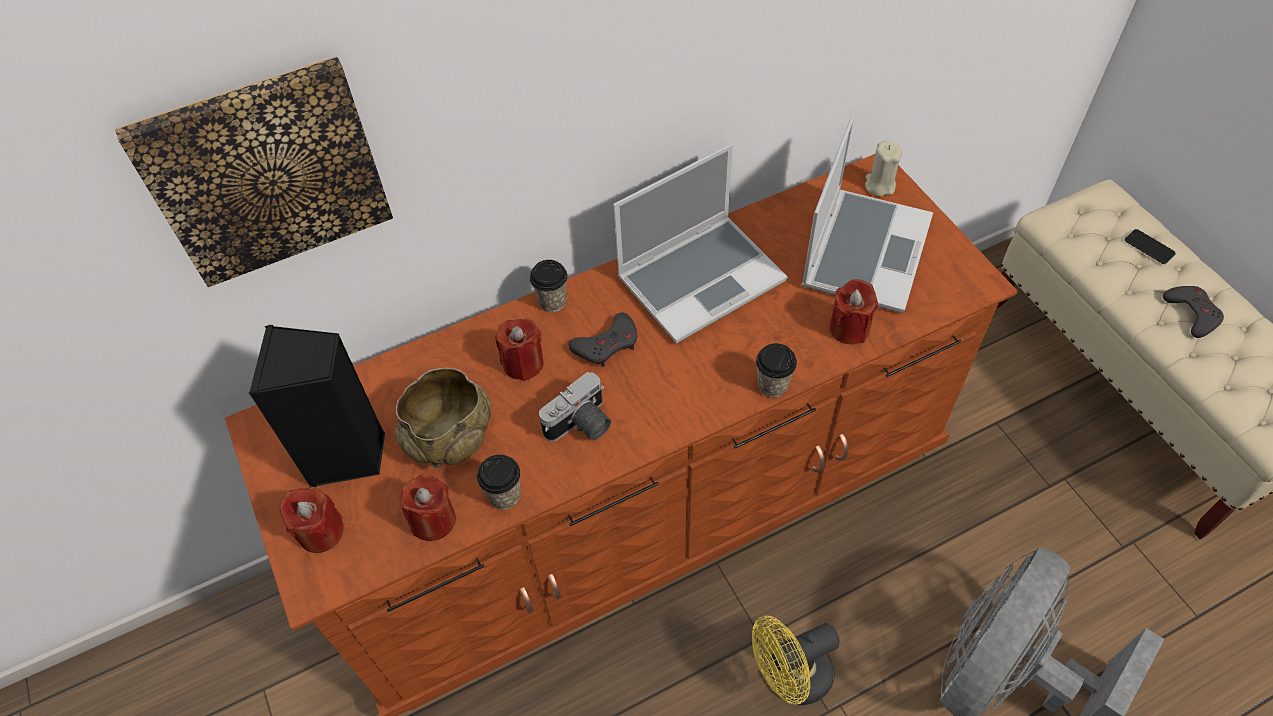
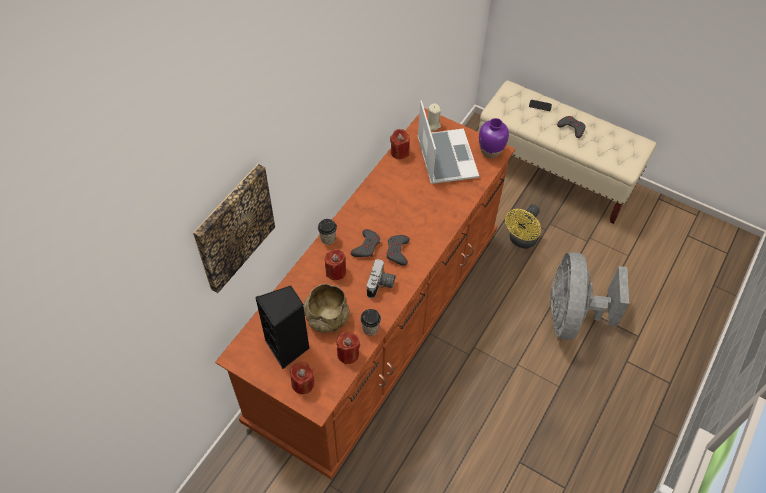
camera: 35 degrees left, 0 degrees up
(655, 380) = (397, 251): none -> grey game controller
(701, 278) = (386, 199): laptop -> none
(772, 385) = (446, 231): cup -> none
(790, 678) = (491, 364): yellow fan -> yellow fan (521, 241)
(849, 328) = (461, 193): red candle -> red candle (399, 152)
(961, 276) = (490, 152): none -> purple vase

